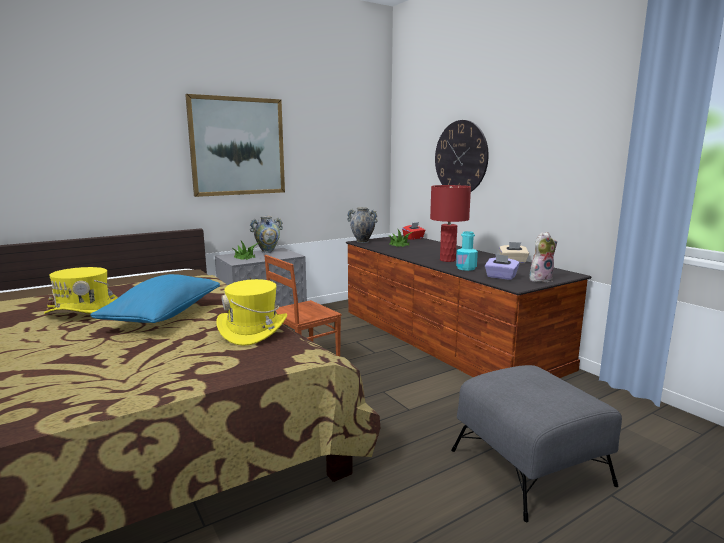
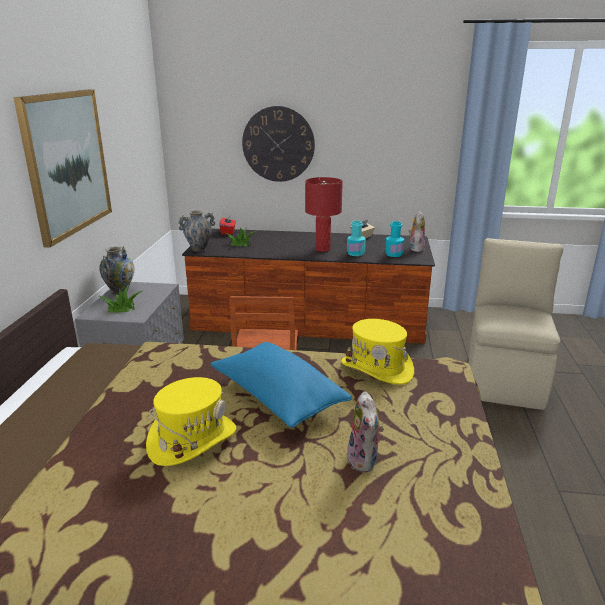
camera: 50 degrees left, 10 degrees up
(86, 360) = (365, 460): none -> plush toy
(501, 277) = (394, 254): purple tissue box -> turquoise bottle
(530, 468) = (504, 379): grey ottoman -> beige chair

